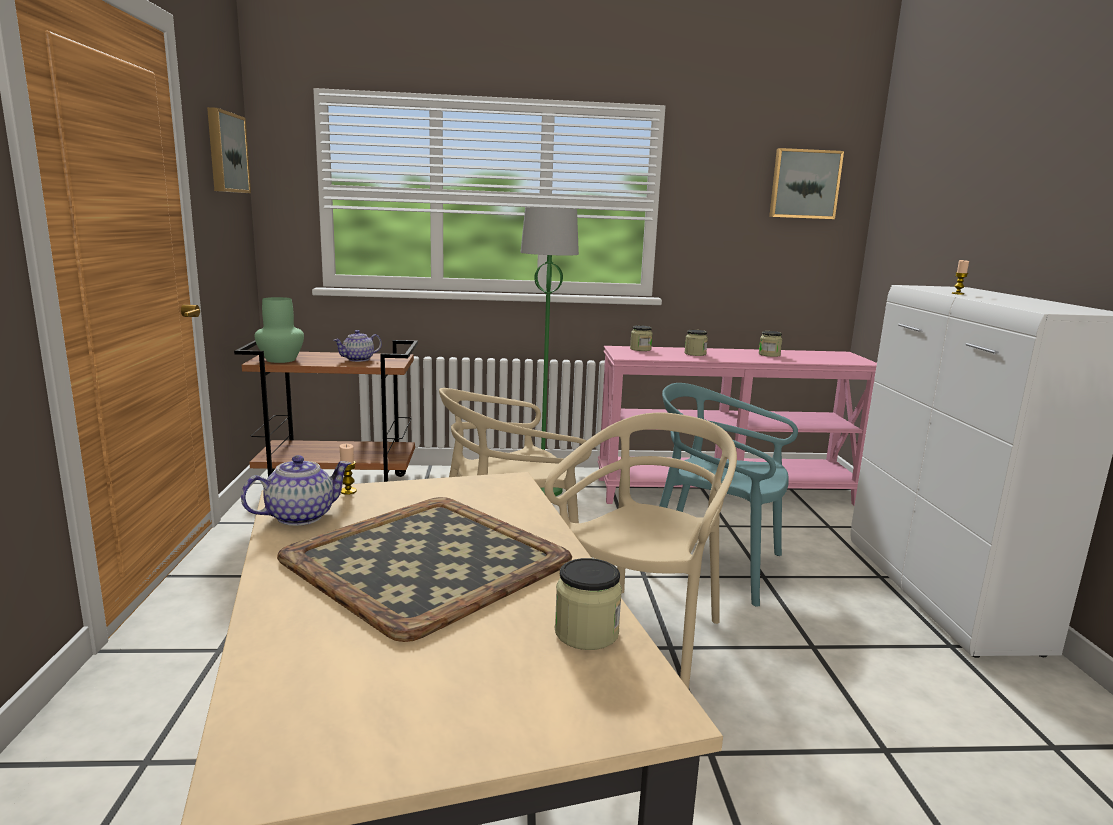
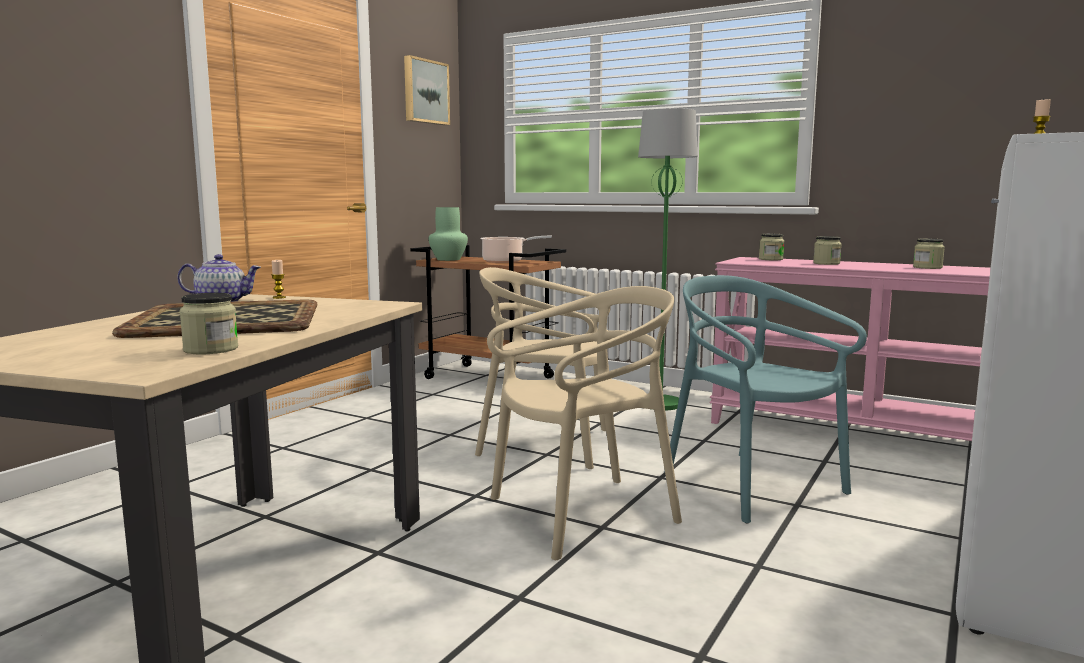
camera: 35 degrees right, 5 degrees down
(358, 359) = (505, 261): teapot -> cooking pot
(804, 184) = (1010, 58): picture -> none

